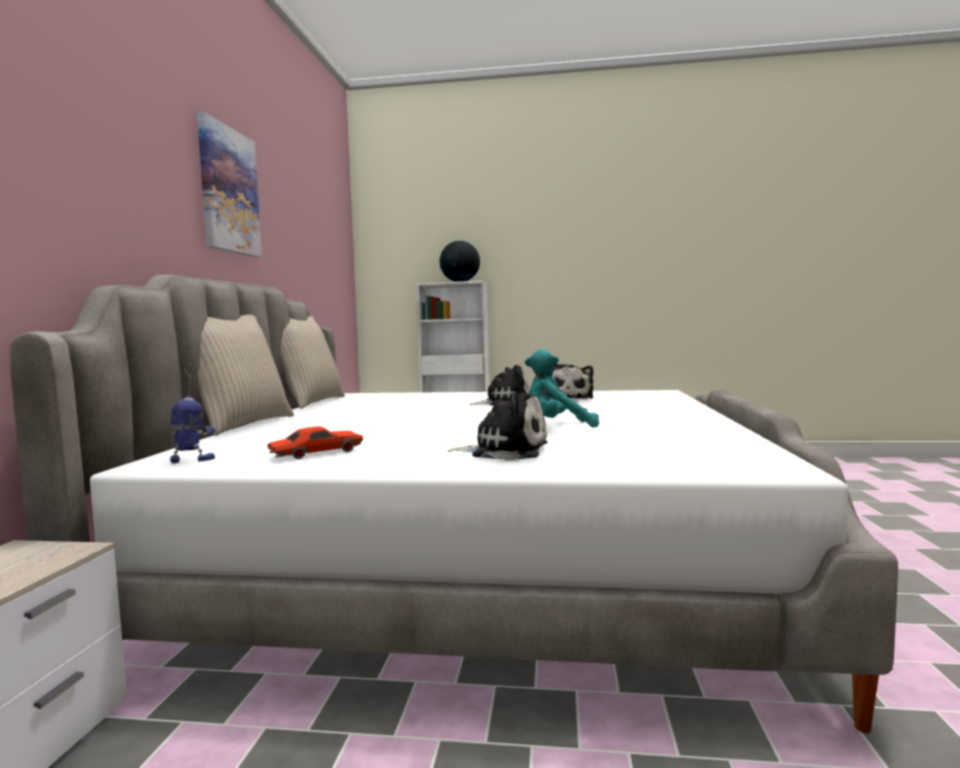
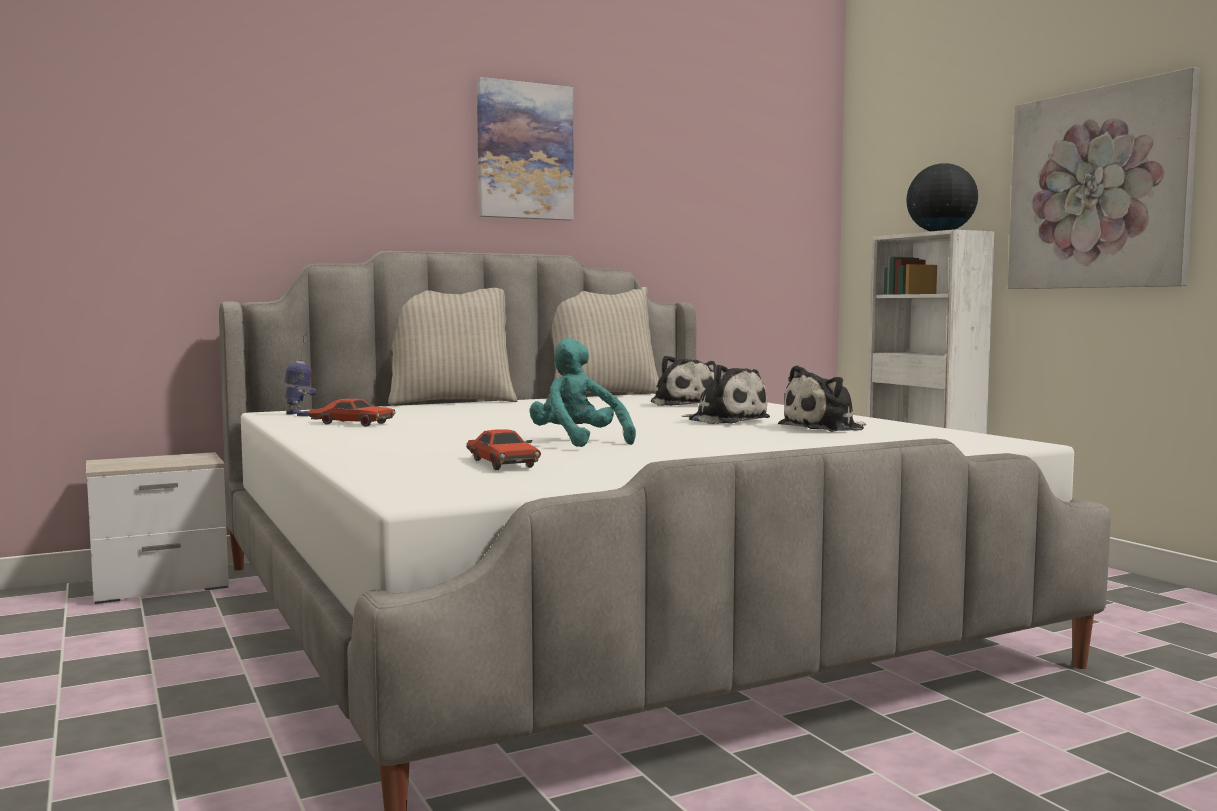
camera: 55 degrees right, 0 degrees up
(505, 451) = (415, 445): plush toy -> plush toy (683, 404)
(548, 262) = (1098, 189): none -> picture
(636, 445) = (501, 463): none -> red toy car

